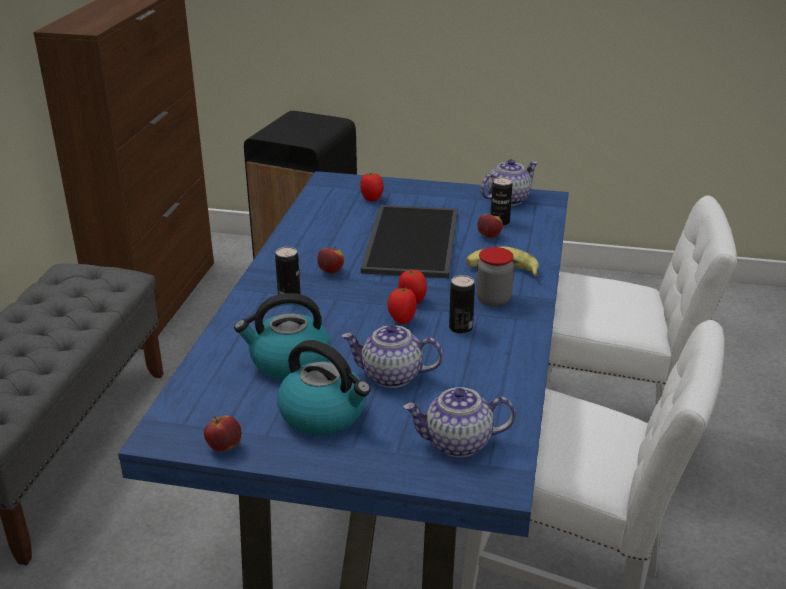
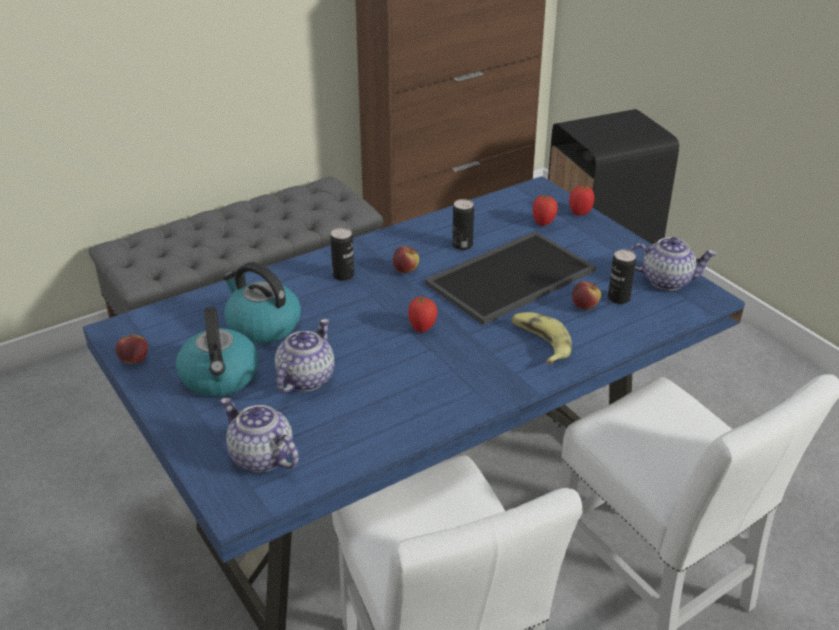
camera: 45 degrees right, 5 degrees up
(391, 376) = (305, 378): teapot -> teapot turned 60 degrees clockwise
(401, 320) = (387, 339): tomato -> tomato (580, 212)
(460, 328) = (418, 372): can -> can (462, 245)
(493, 299) = (486, 364): jar -> none

